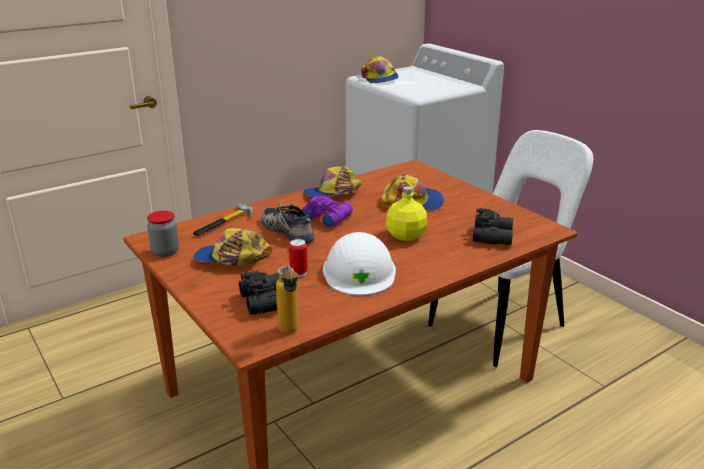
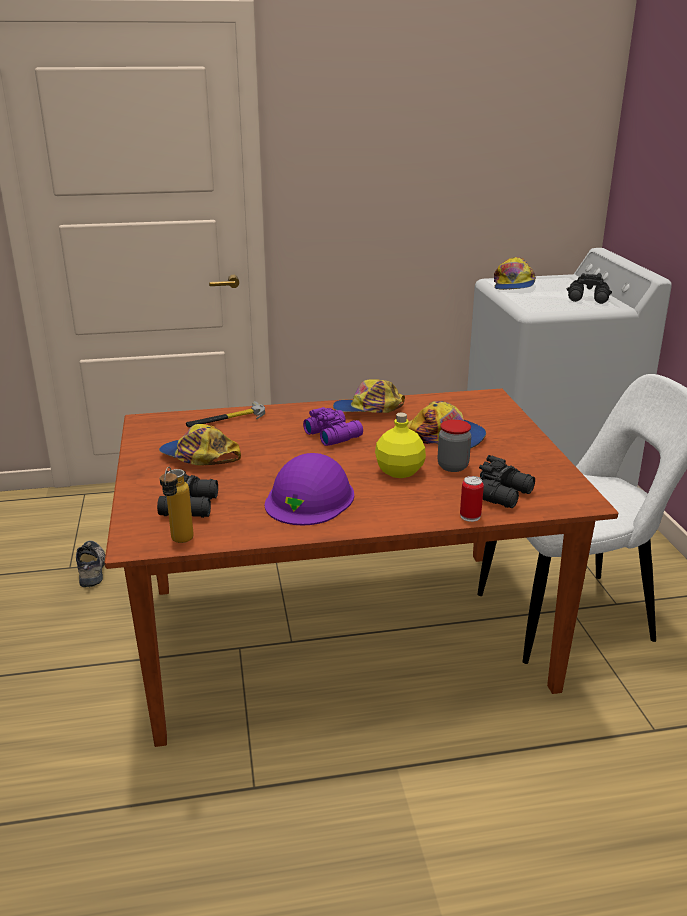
camera: 25 degrees right, 0 degrees up
(165, 252) = (146, 437): jar -> jar (452, 466)
(289, 230) = (282, 440): shoe -> shoe (93, 568)
(298, 272) = (248, 485): can -> can (470, 516)
(359, 271) = (310, 498): white hard hat -> purple hard hat
(444, 82) = (588, 299): none -> black binoculars

